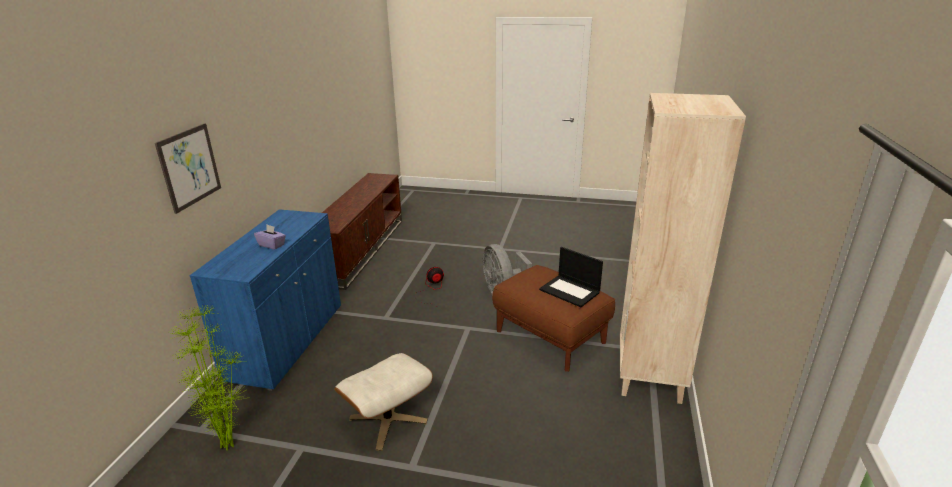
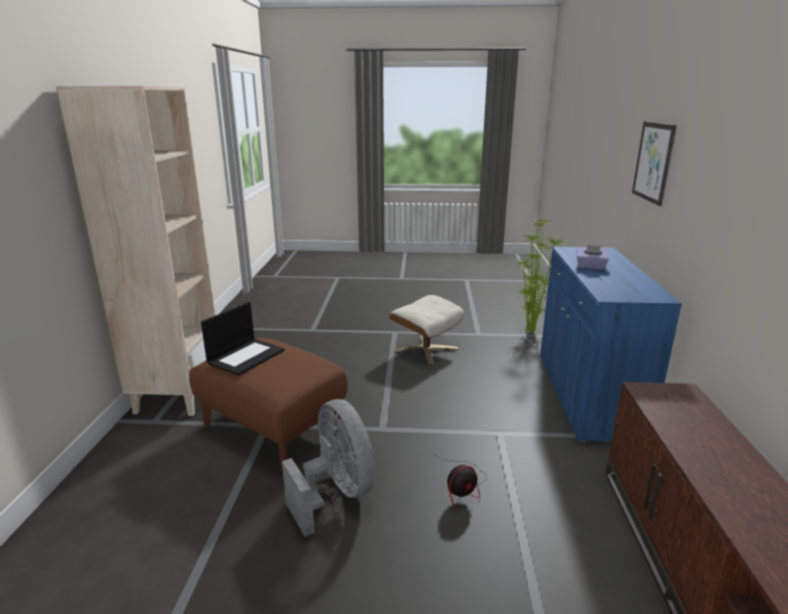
camera: 170 degrees right, 5 degrees down
(570, 291) = (246, 356): laptop -> laptop turned 90 degrees clockwise

